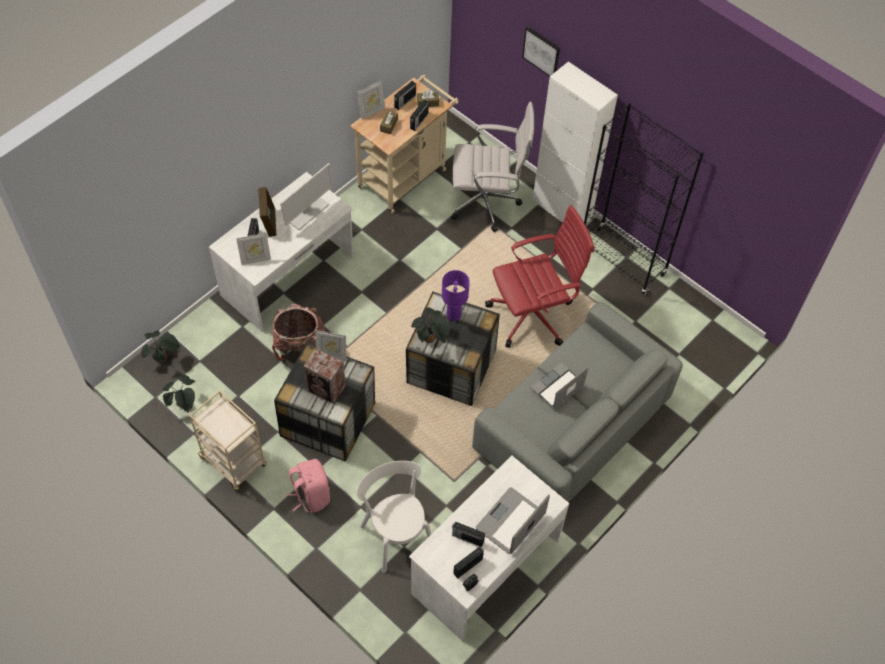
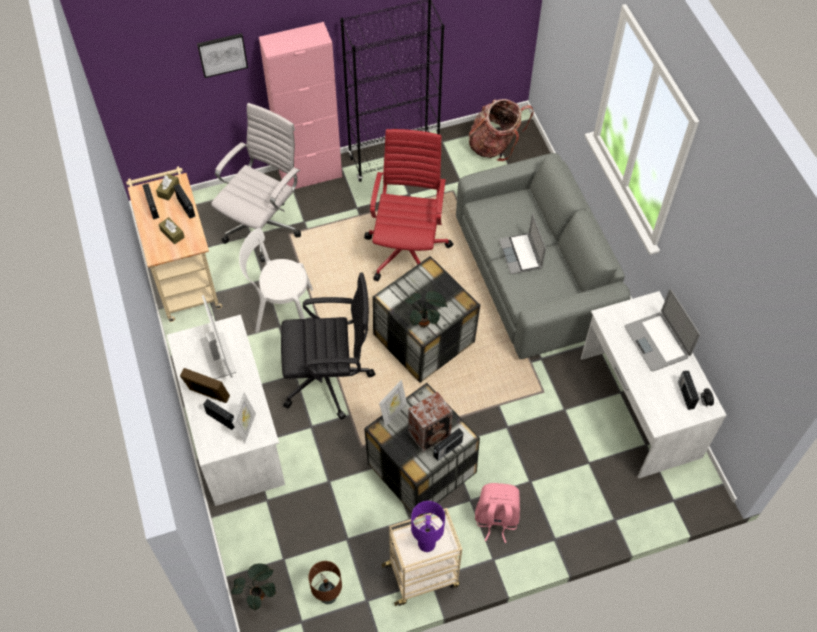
camera: 60 degrees left, 0 degrees up
(184, 405) = (328, 597): potted plant -> brown table lamp
(300, 346) = (323, 456): backpack -> backpack (495, 145)
(372, 112) = (144, 240): picture frame -> none
(372, 316) = (328, 378): none -> black office chair
(396, 534) = (572, 463): white chair -> white chair (280, 309)
(453, 315) = (409, 291): purple table lamp -> purple table lamp (426, 544)
(467, 538) = (657, 382): radio -> radio (447, 449)
(562, 209) = (310, 174): white cabinet -> pink cabinet

